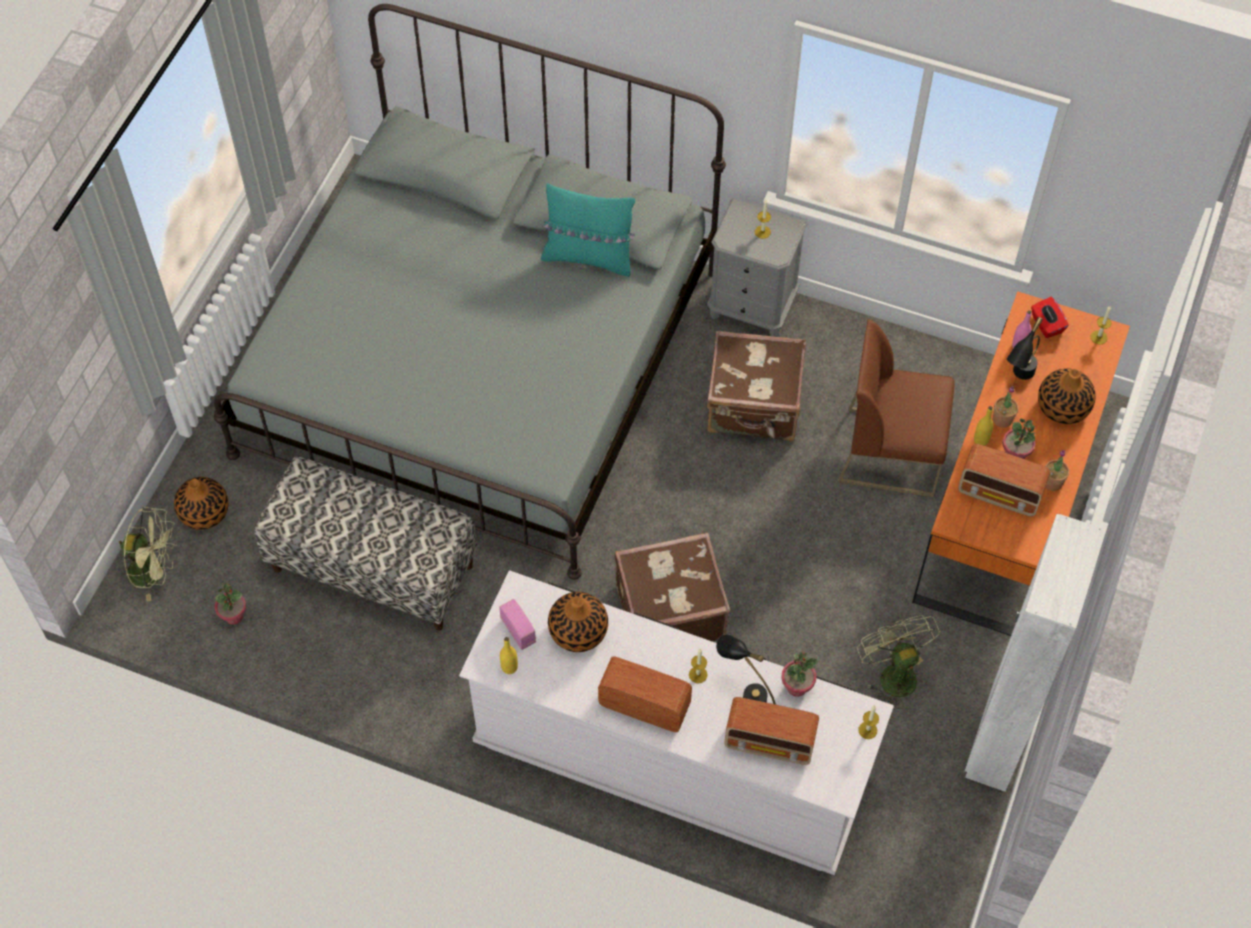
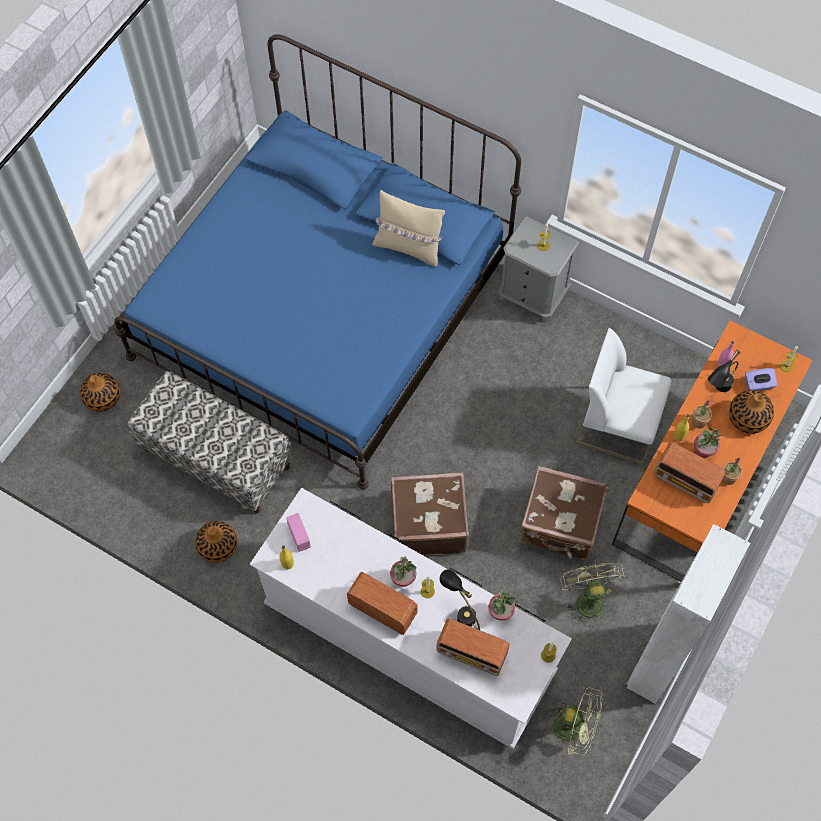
camera: 10 degrees right, 5 degrees up
(154, 572) = (59, 438): green fan -> green fan (574, 727)
(234, 616) = (110, 480): potted plant -> potted plant (403, 579)
(479, 361) = (322, 310): grey bed -> blue bed
(578, 630) = (344, 543): vase -> vase (218, 546)
(589, 257) = (408, 247): turquoise pillow -> beige pillow
(754, 406) = (520, 374): brown suitcase -> brown suitcase (560, 525)
(891, 451) = (617, 424): brown chair -> white chair
(1046, 325) = (747, 350): red tissue box -> none
(1068, 365) = (758, 385): none -> purple tissue box

